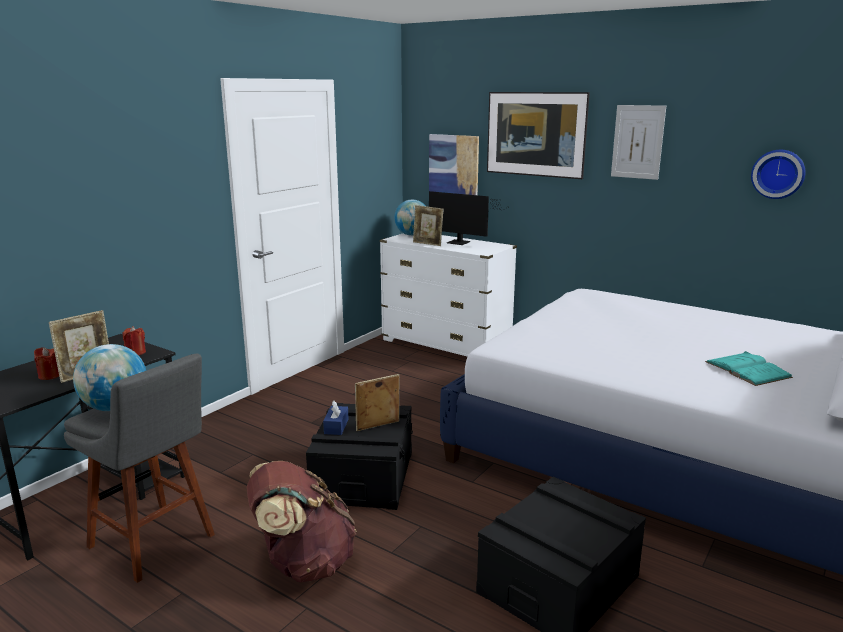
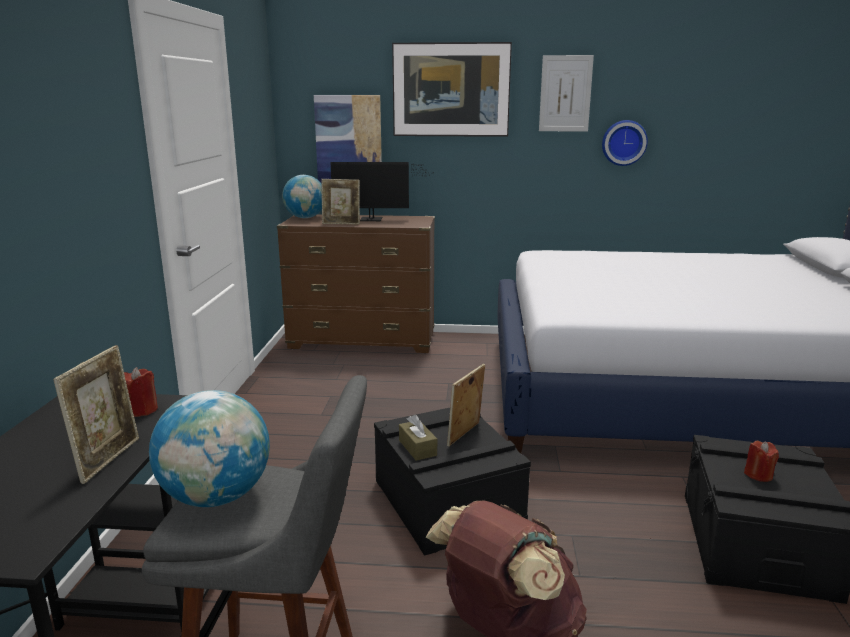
camera: 30 degrees left, 0 degrees up
(50, 375) = (39, 479): red candle -> red candle (758, 474)
(336, 426) = (417, 448): blue tissue box -> brown tissue box
(446, 345) = (363, 341): white dresser -> brown dresser
(747, 369) = (780, 292): turquoise book -> none
(778, 174) = (699, 118): wall clock -> wall clock (623, 142)

